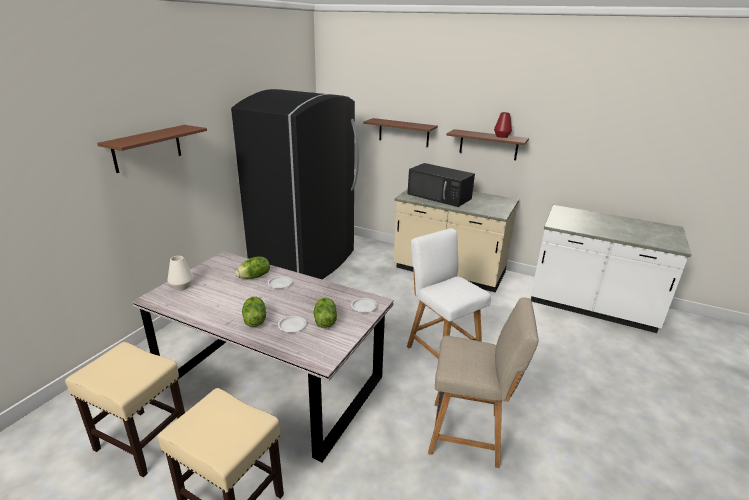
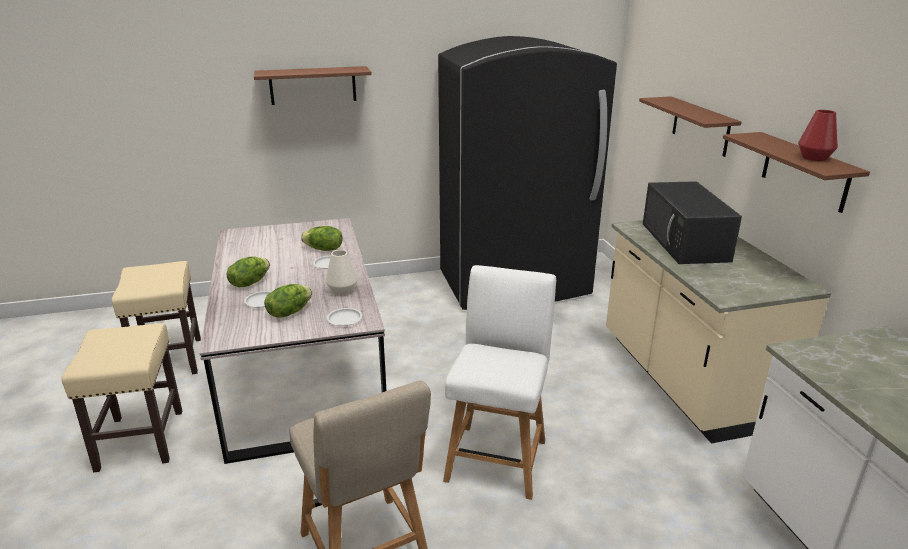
camera: 50 degrees right, 0 degrees up
(182, 286) = (265, 233): white vase -> white vase (342, 290)

